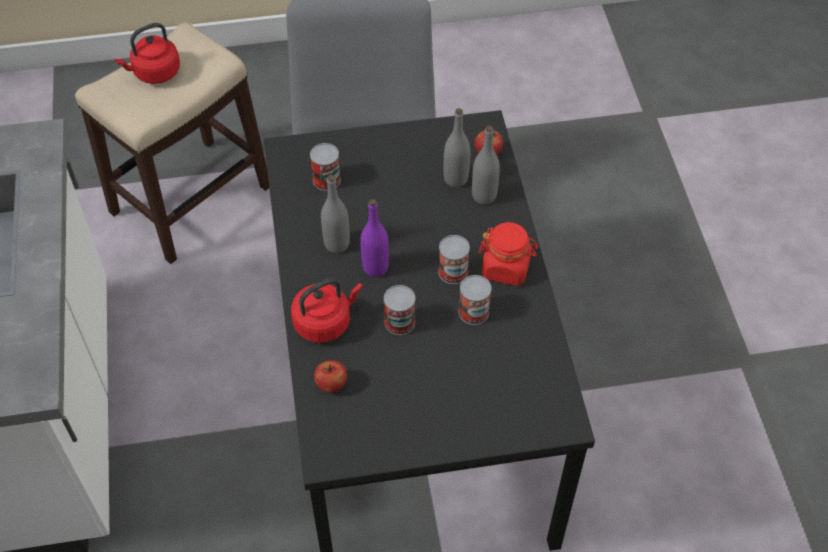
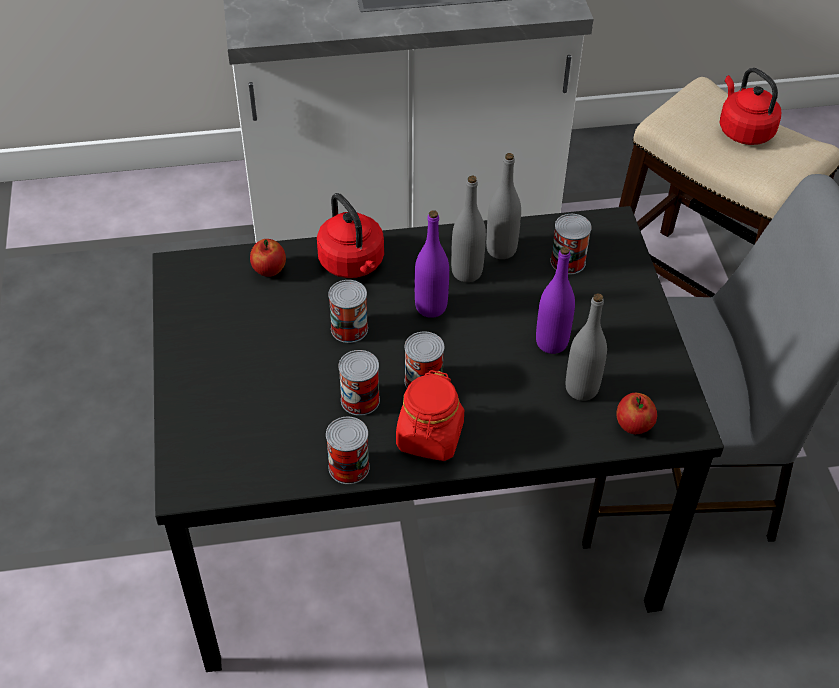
camera: 90 degrees right, 5 degrees down
(412, 193) = (551, 342): none -> purple bottle
(484, 196) = (554, 418): grey bottle -> grey bottle (501, 249)
(538, 316) = (349, 467): none -> can

